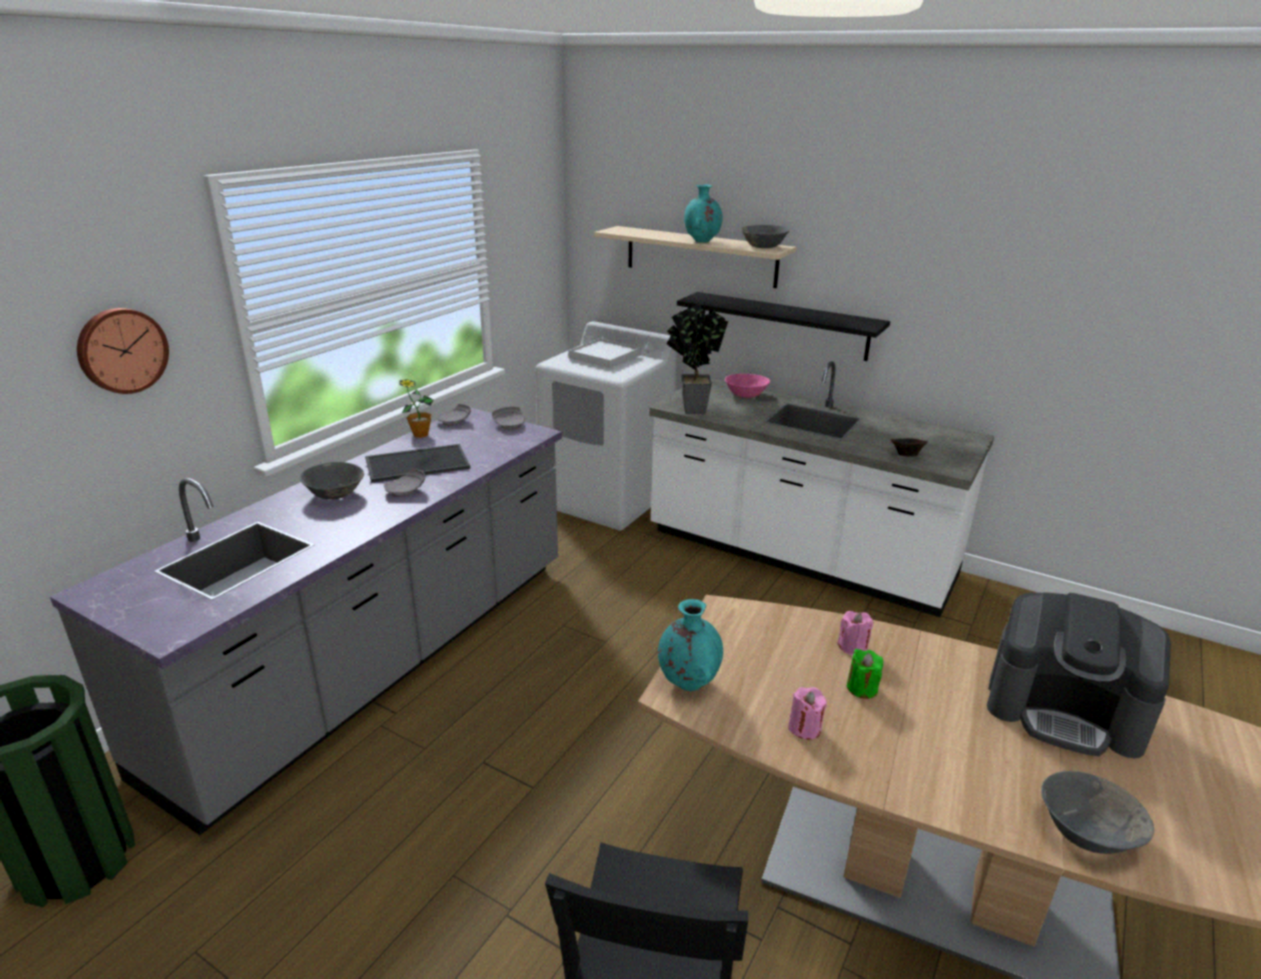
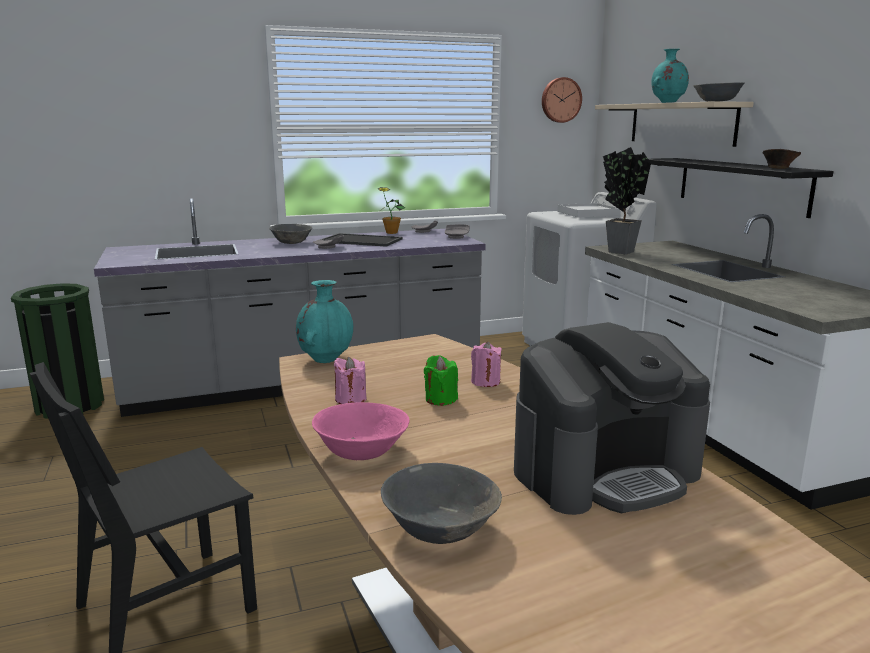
camera: 40 degrees right, 10 degrees down
(121, 350) = (191, 122): wall clock -> wall clock (560, 100)
(746, 395) = (691, 252): pink bowl -> pink bowl (361, 452)
(906, 455) = (781, 298): brown bowl -> brown bowl (778, 169)
(1064, 710) = (605, 471): coffee machine -> coffee machine turned 90 degrees counterclockwise

